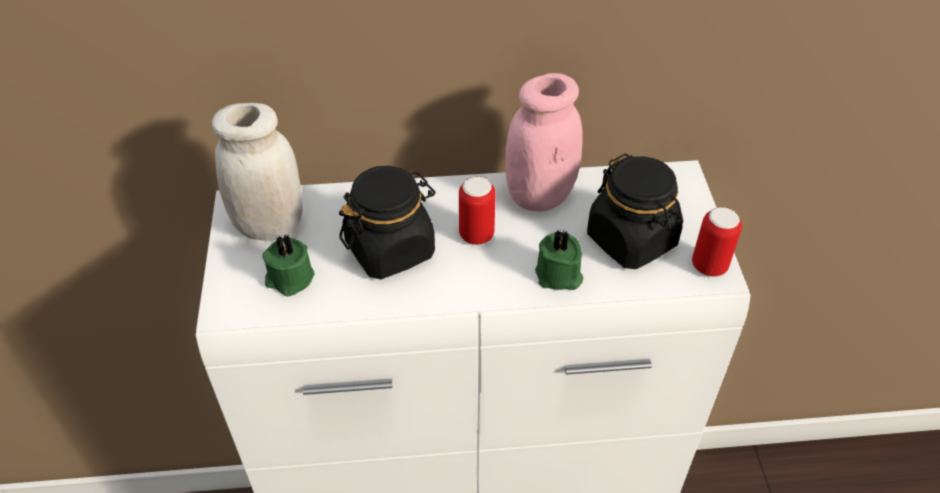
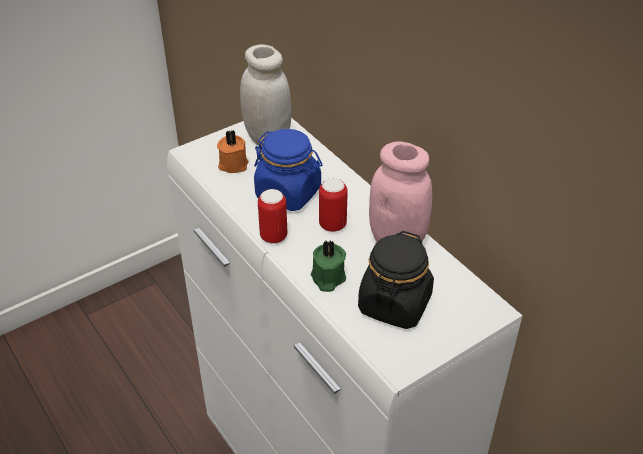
camera: 60 degrees right, 5 degrees down
(289, 279) = (232, 164): green candle -> orange candle
(390, 249) = (288, 193): black jar -> blue jar
(709, 266) = (404, 358): can -> can (273, 236)

